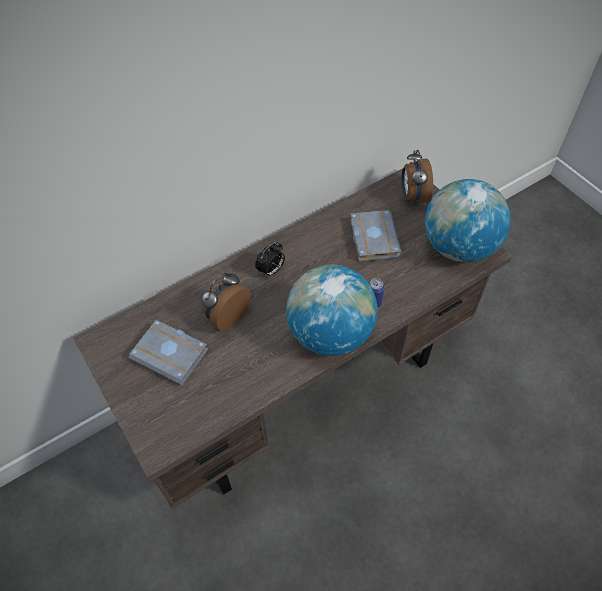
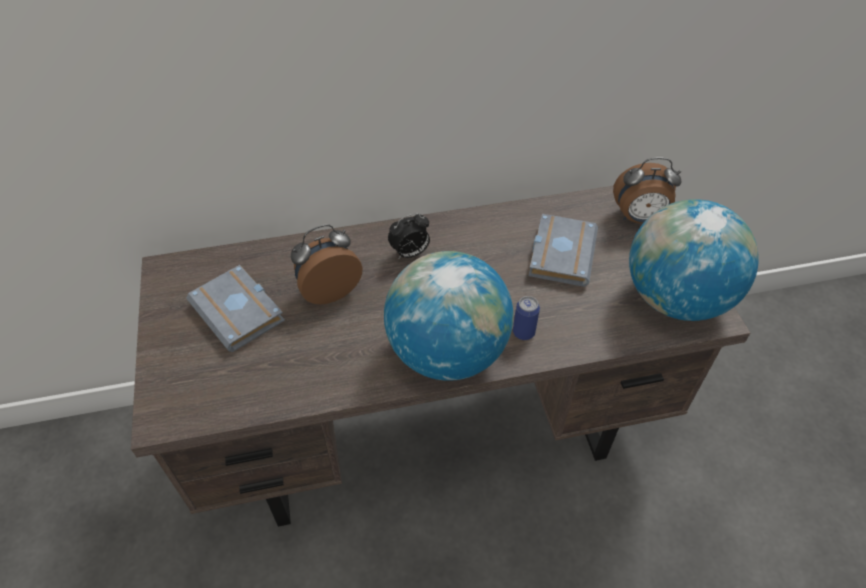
camera: 20 degrees right, 5 degrees down
(413, 196) = (639, 218): alarm clock -> alarm clock turned 105 degrees counterclockwise

